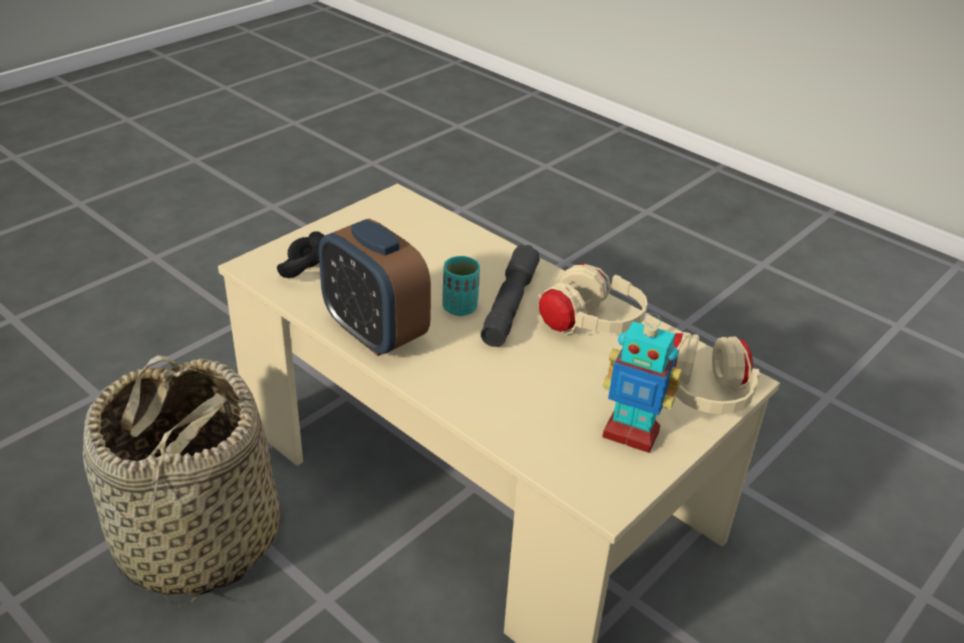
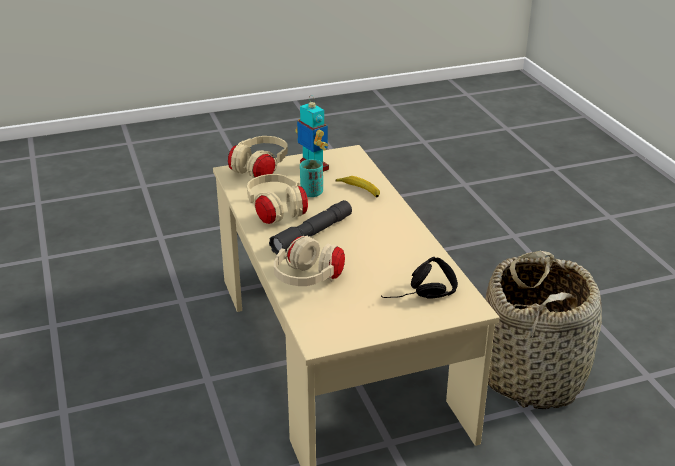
camera: 150 degrees left, 5 degrees down
(375, 333) = (409, 241): alarm clock -> none
(459, 248) = (308, 281): none -> beige headphones
(460, 308) = (344, 241): turquoise cup -> turquoise cup (311, 193)
(512, 404) = (359, 190): none -> banana

